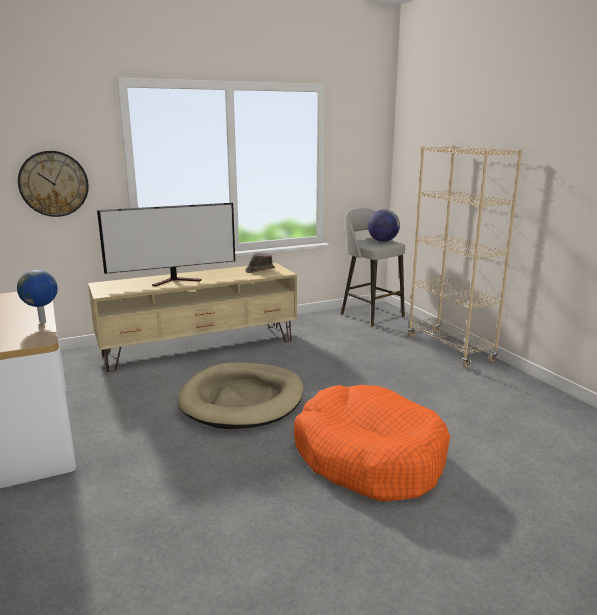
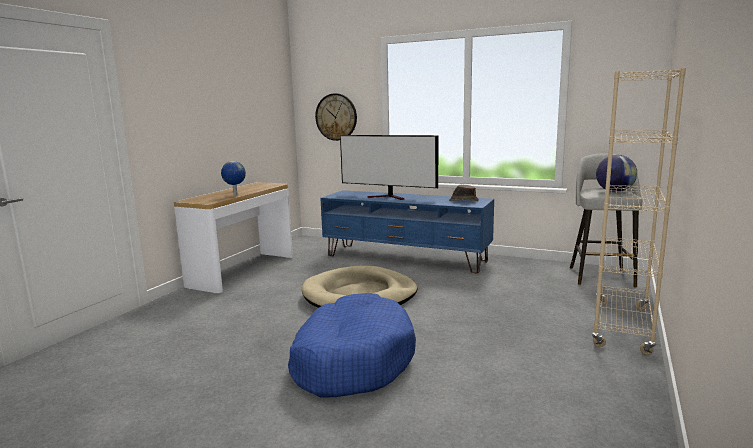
camera: 50 degrees right, 5 degrees down
(200, 347) = (406, 258): beige tv stand -> blue tv stand
(368, 457) = (352, 360): orange dog bed -> blue dog bed

